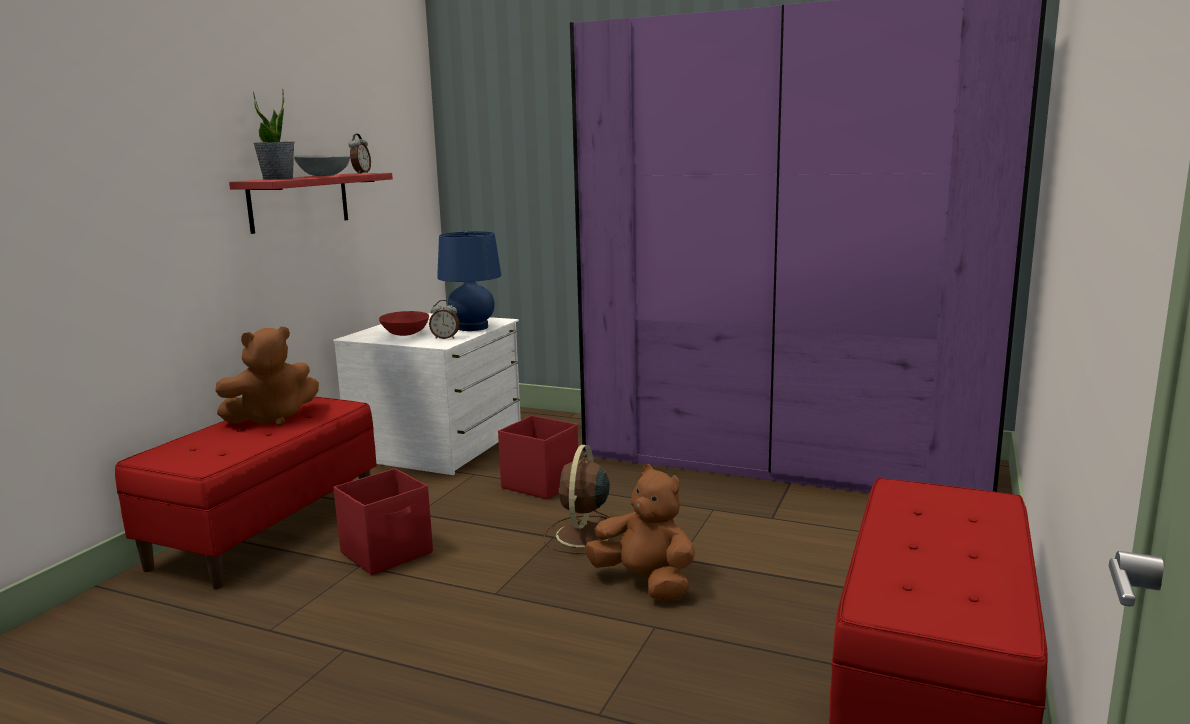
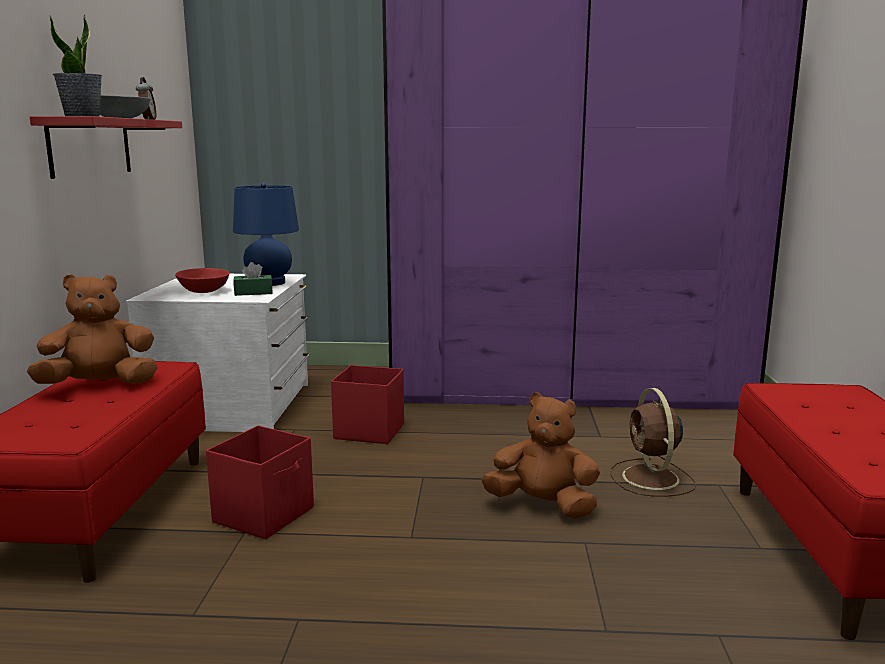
camera: 20 degrees left, 0 degrees up
(272, 419) = (100, 385): brown plush toy -> brown plush toy turned 150 degrees counterclockwise
(445, 338) = (253, 293): alarm clock -> green tissue box
(583, 536) = (450, 472): brown fan -> brown fan (651, 479)

